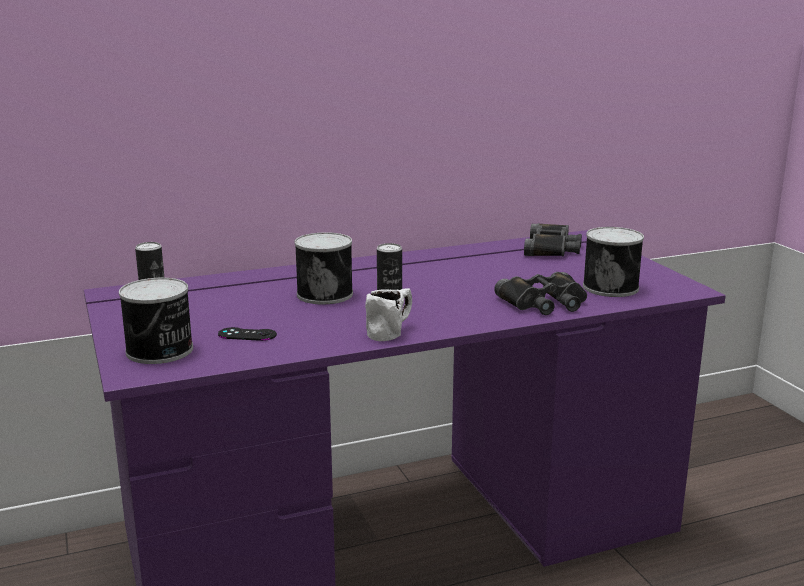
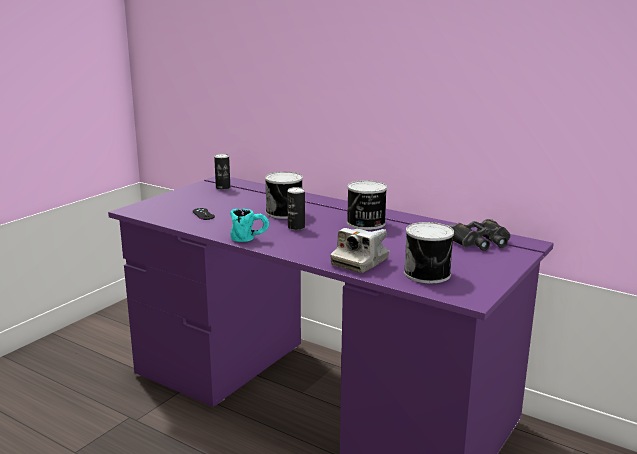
camera: 55 degrees right, 0 degrees up
(160, 351) = (162, 206): can -> can (366, 223)
(391, 331) = (250, 239): white mug -> turquoise mug
(544, 303) = (360, 262): black binoculars -> camera

